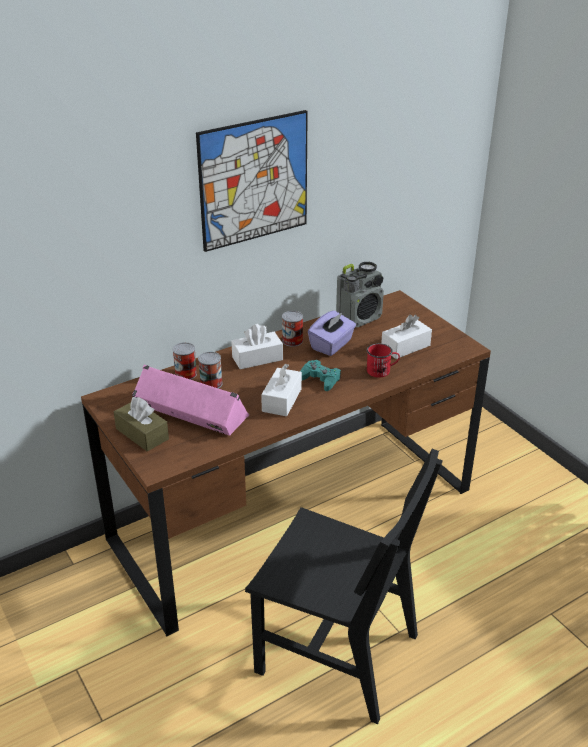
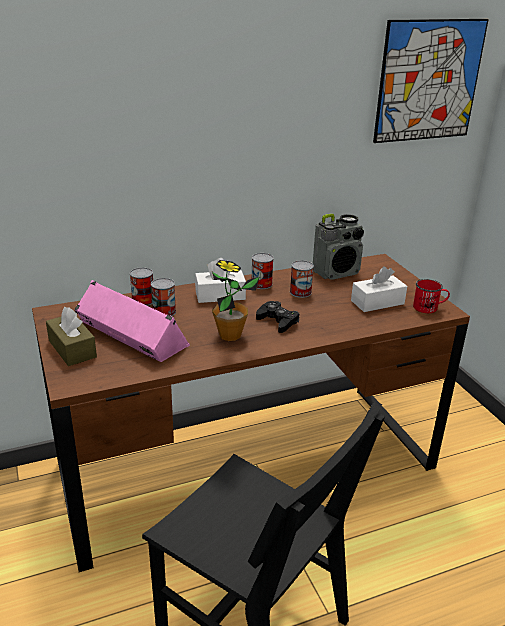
camera: 10 degrees right, 5 degrees down
(254, 181) = (232, 108): picture -> picture (429, 81)
(282, 400) = (230, 335): white tissue box -> potted plant
(320, 379) = (277, 321): turquoise game controller -> black game controller
(332, 345) = (300, 292): purple tissue box -> can
(382, 371) = (346, 321): red mug -> red mug (429, 308)

